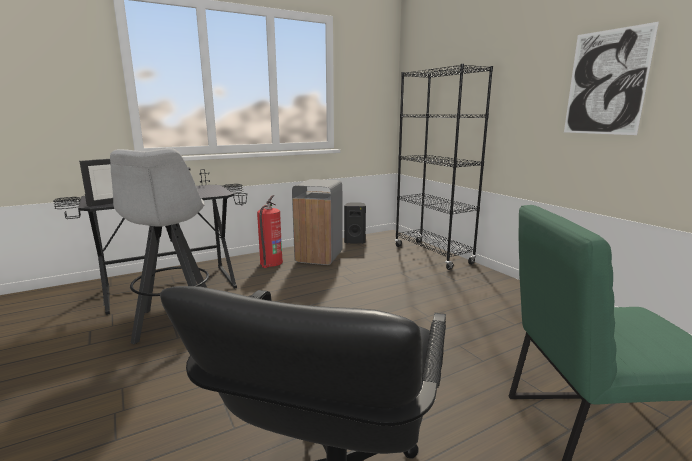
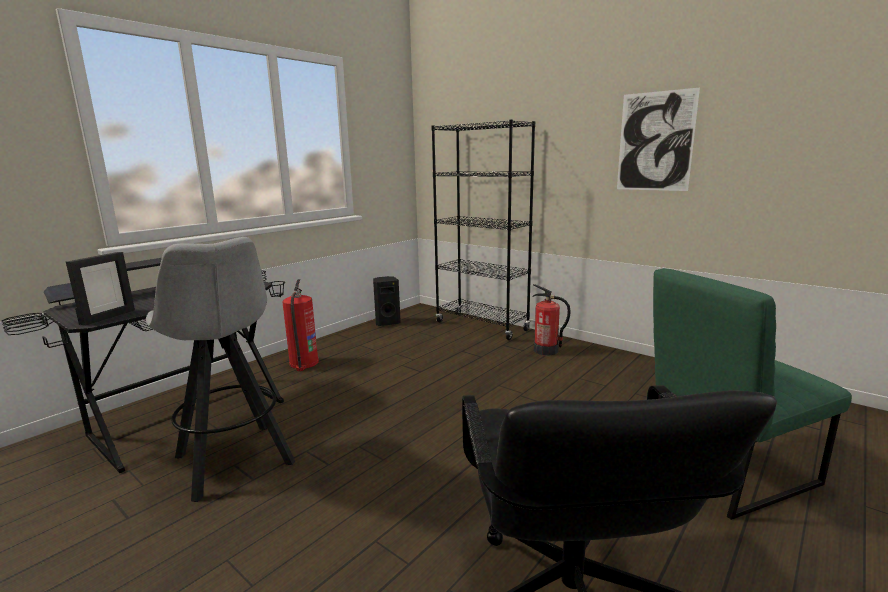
camera: 20 degrees left, 0 degrees up
(319, 257) = (359, 347): grey trash can -> none
(478, 284) = (546, 350): none -> fire extinguisher

